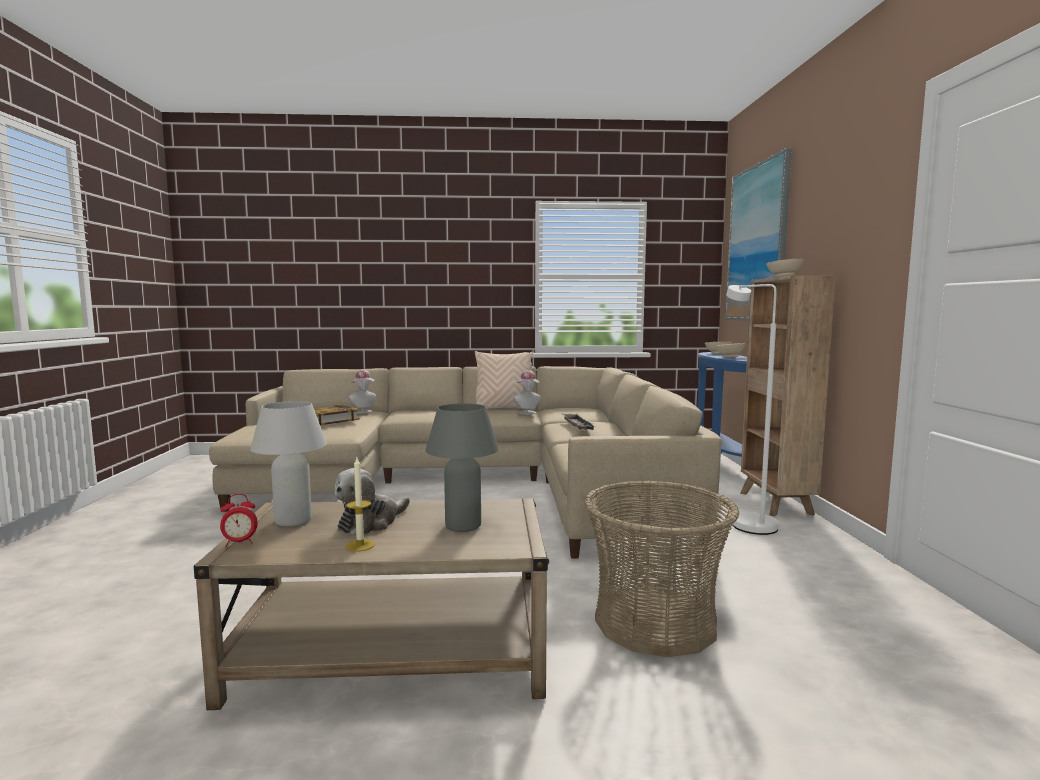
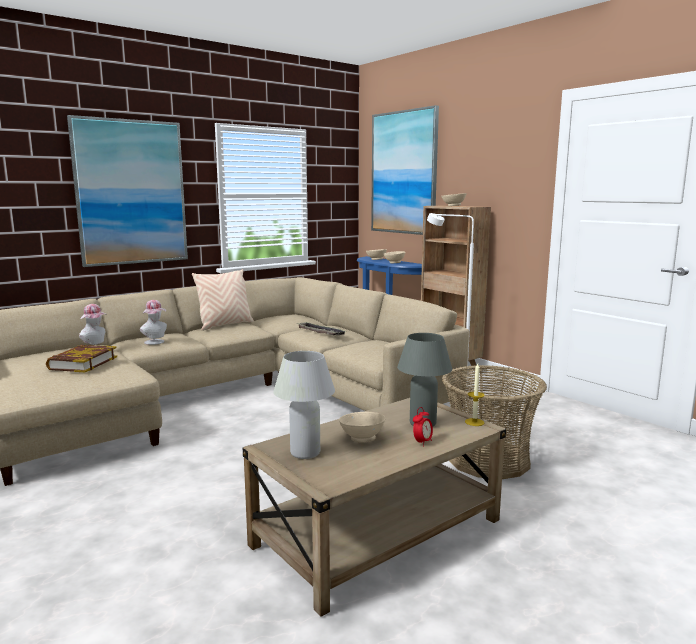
camera: 35 degrees left, 5 degrees up
(239, 543) = (311, 478): alarm clock -> alarm clock (422, 442)
(360, 545) = (394, 454): candle -> candle (474, 422)
(371, 523) = (362, 438): plush toy -> beige bowl
(443, 272) = (131, 192): none -> picture
(528, 413) = (256, 326): hat -> hat (156, 342)

